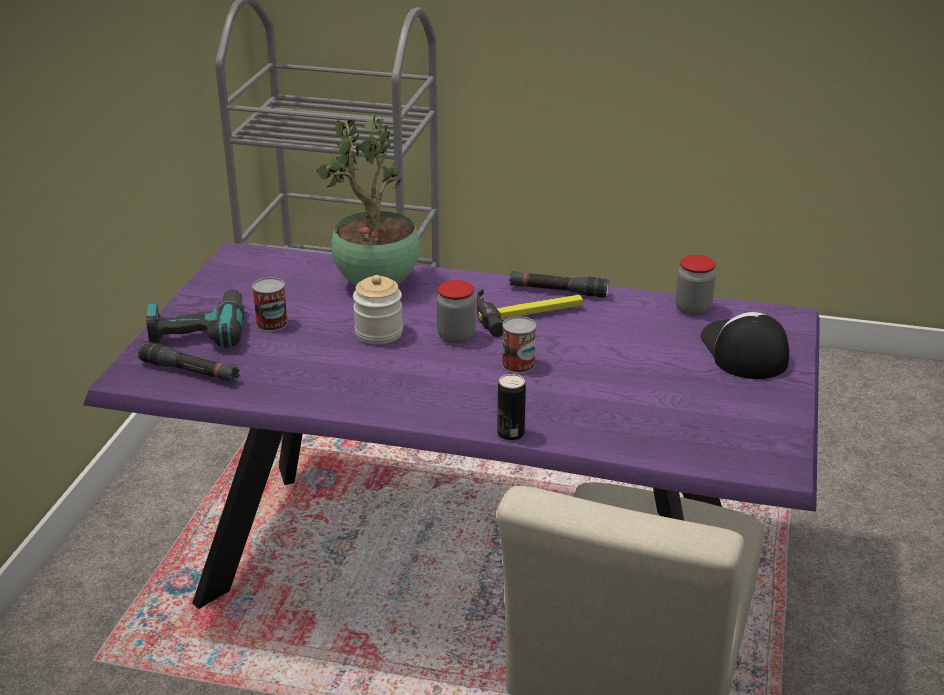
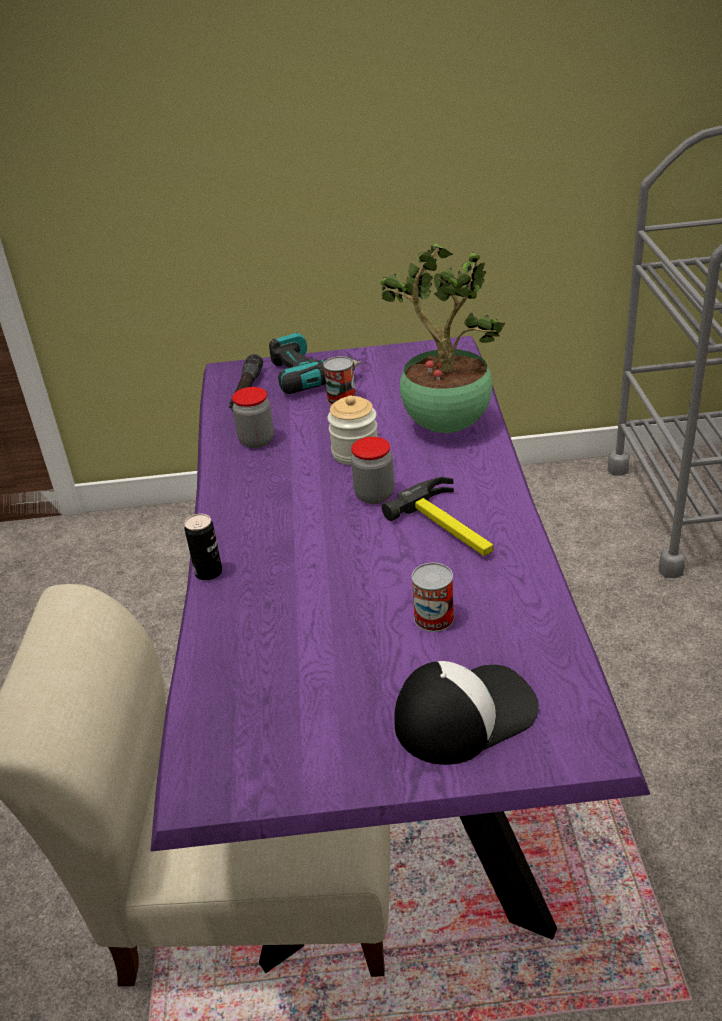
camera: 75 degrees right, 5 degrees up
(518, 364) = (339, 546): can -> can (434, 618)
(558, 291) = (514, 534): black flashlight -> none
(693, 309) = (547, 648): jar -> jar (257, 441)

